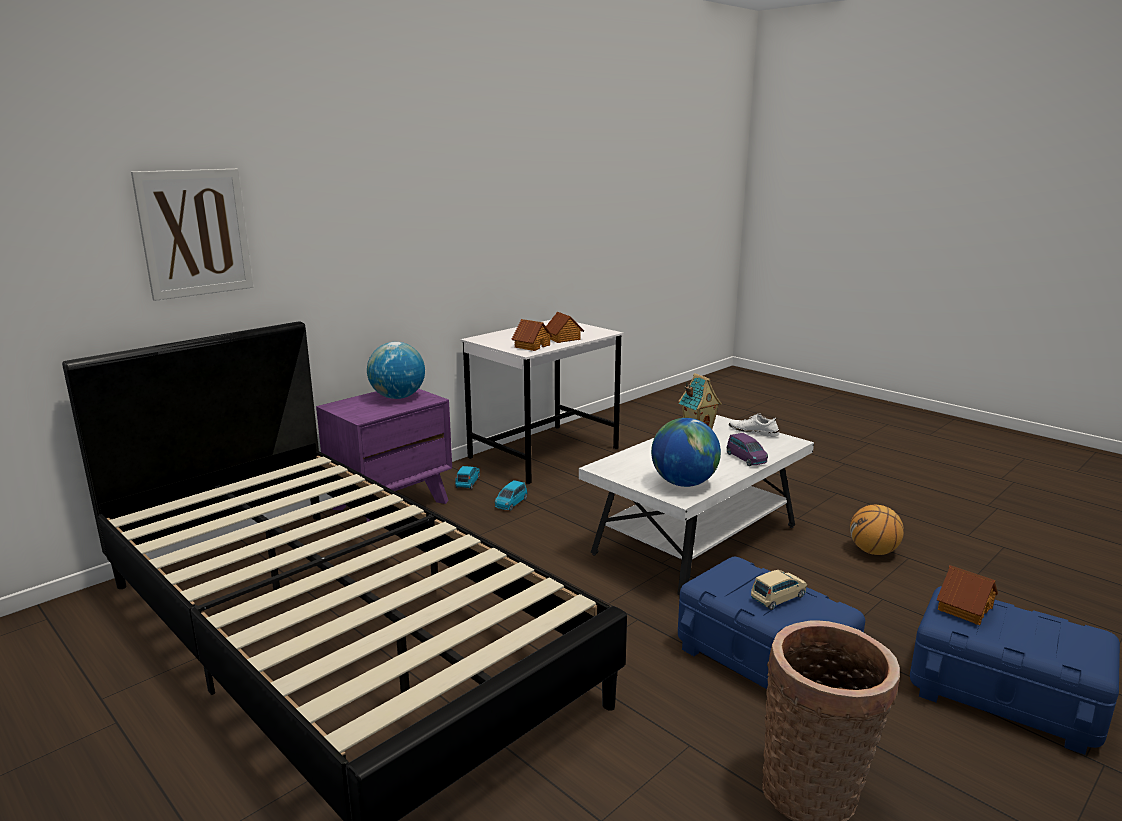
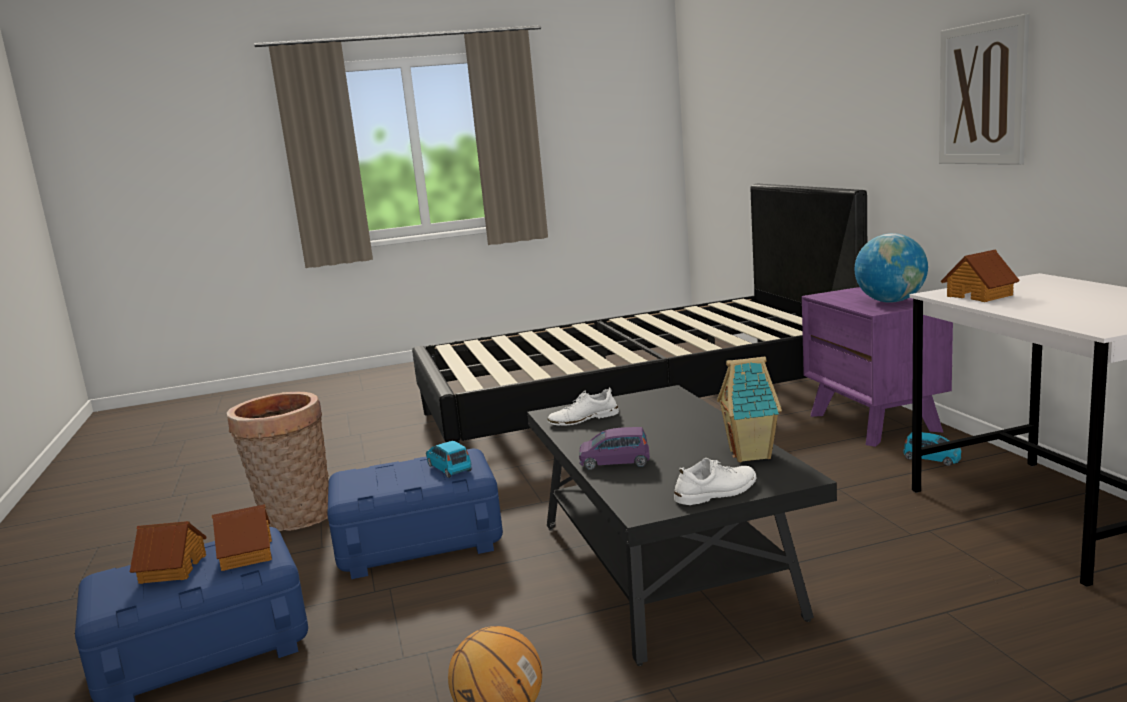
camera: 120 degrees right, 5 degrees down
(195, 233) = (826, 96): picture -> picture (982, 94)
(511, 503) = (850, 476): blue toy car -> blue toy car (449, 468)
(563, 339) = (1035, 307): toy house -> toy house (172, 569)
(683, 483) = (583, 419): globe -> white shoe
(695, 540) = (664, 569): white coffee table -> black coffee table
(778, 597) = (402, 475): beige toy car -> none

